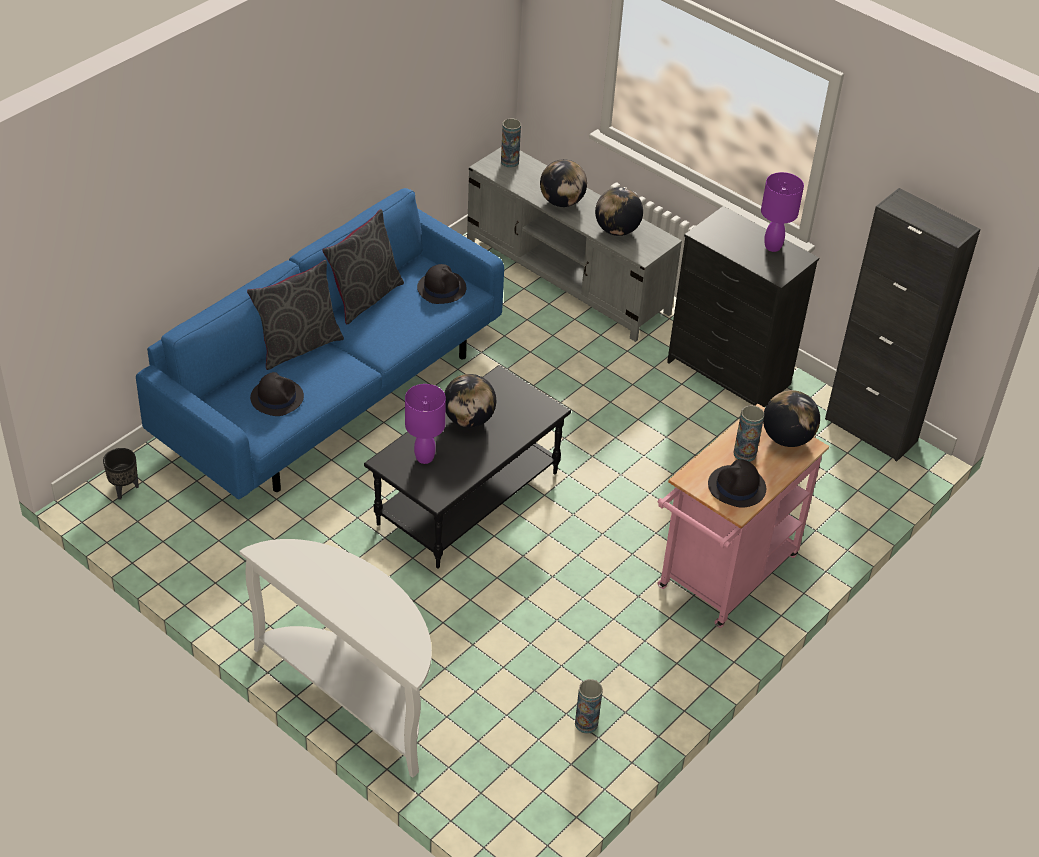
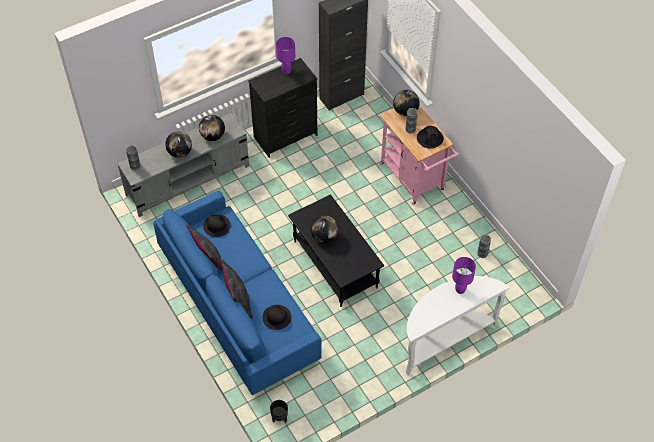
camera: 70 degrees left, 10 degrees up
(424, 457) = (344, 261): purple table lamp -> purple table lamp (460, 290)

